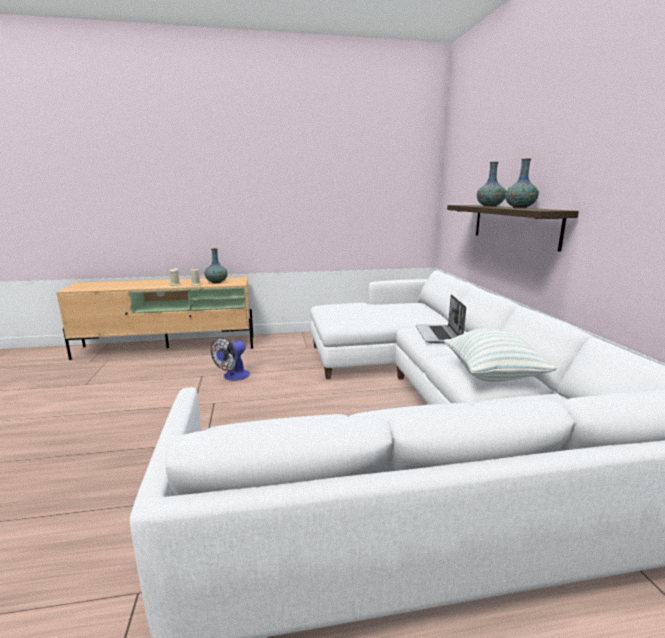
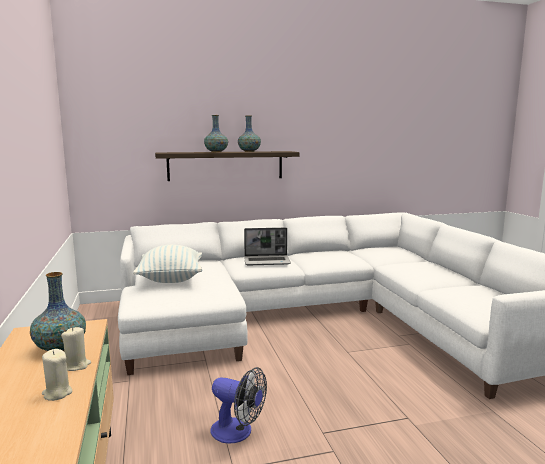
camera: 95 degrees left, 5 degrees down
(492, 375) = (342, 255): pillow -> pillow (171, 279)

